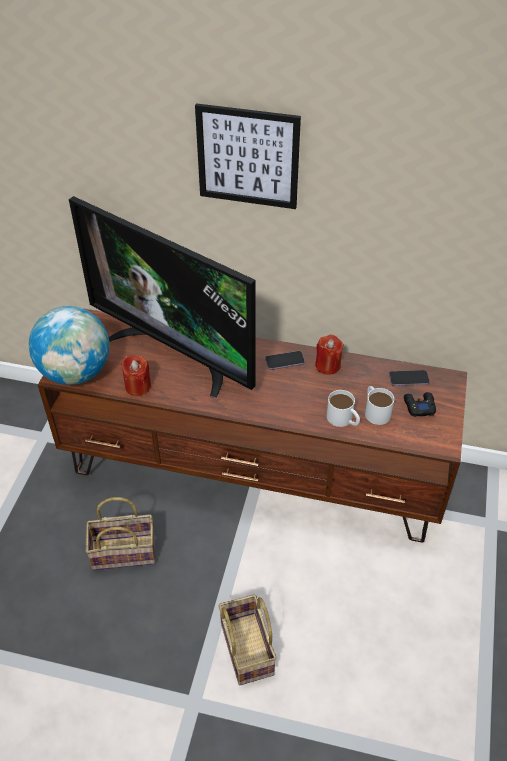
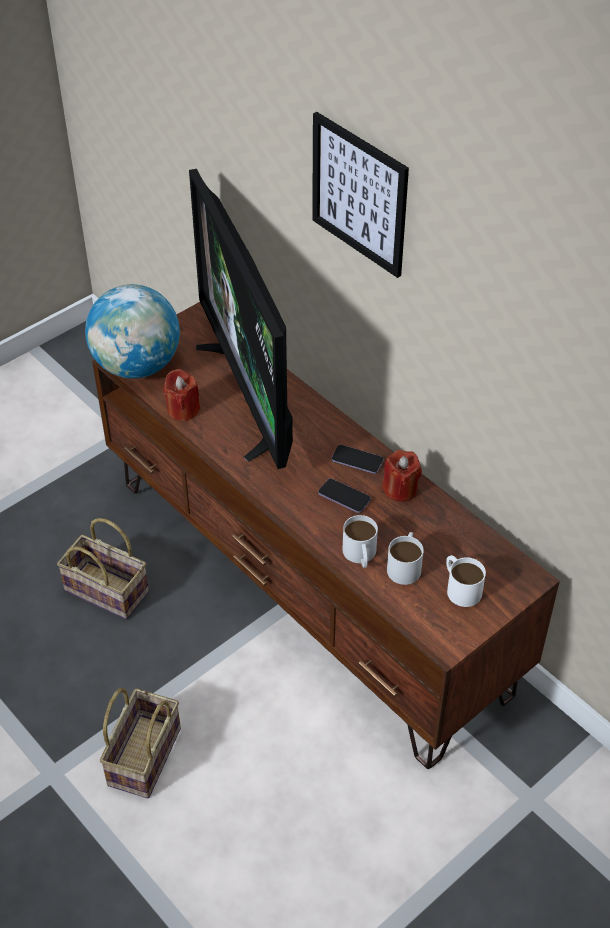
camera: 35 degrees right, 0 degrees up
(408, 379) = (479, 551): phone -> phone (344, 497)
(419, 406) = (460, 587): black game controller -> white mug

